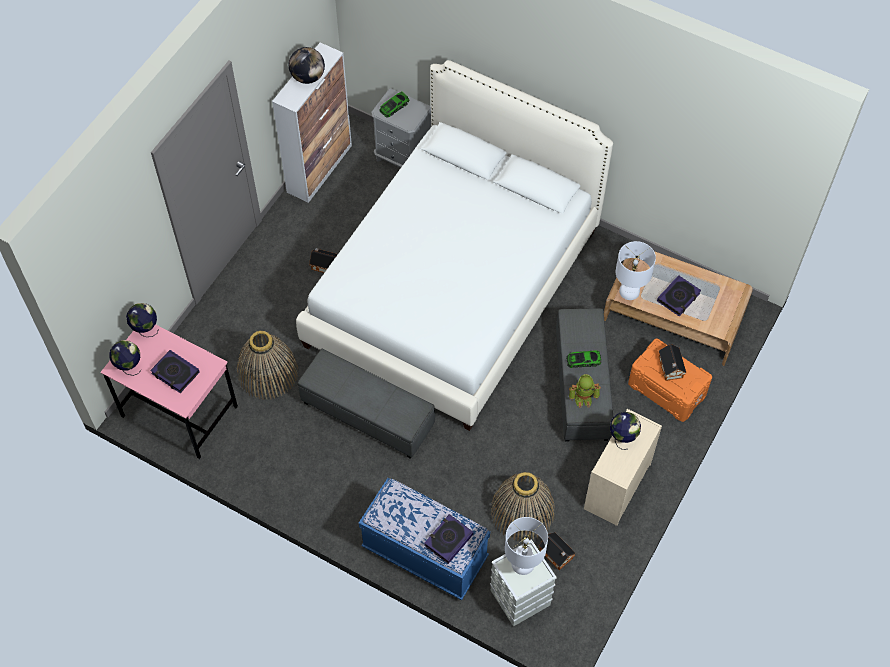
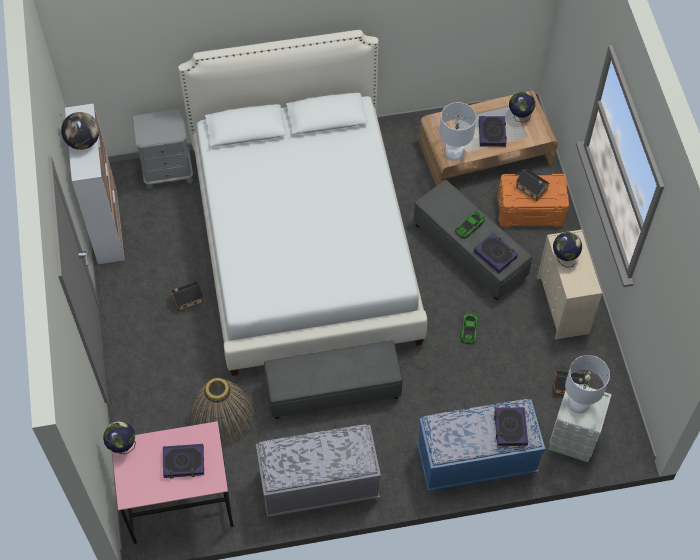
camera: 40 degrees left, 0 degrees up
(129, 366) = (138, 486): globe -> globe (519, 116)
(288, 478) = (319, 485): none -> grey bench
(394, 106) = (150, 128): toy car -> toy car (469, 330)
(522, 511) = (515, 374): basket -> none
(583, 398) = (495, 254): toy robot -> book

